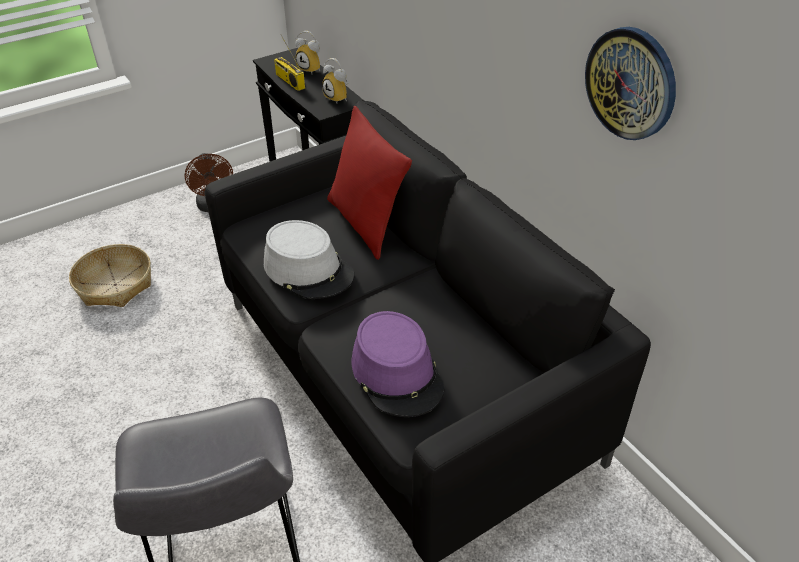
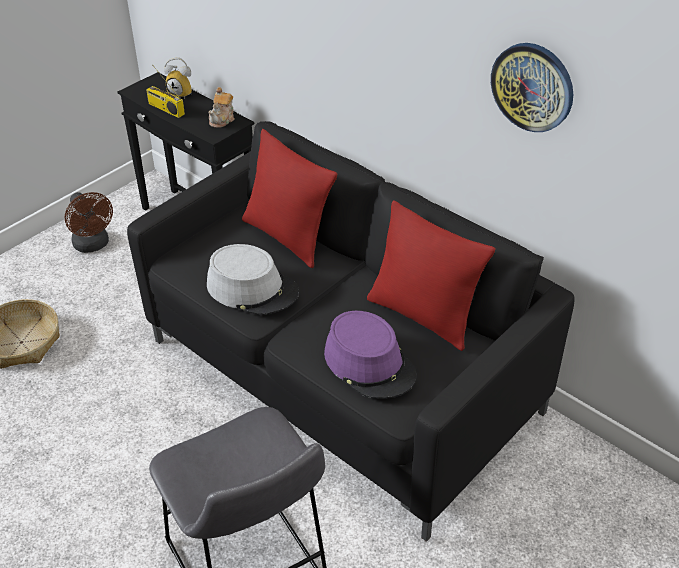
camera: 15 degrees left, 0 degrees up
(339, 98) = (222, 119): alarm clock -> teapot
(475, 332) = (422, 316): none -> red pillow

